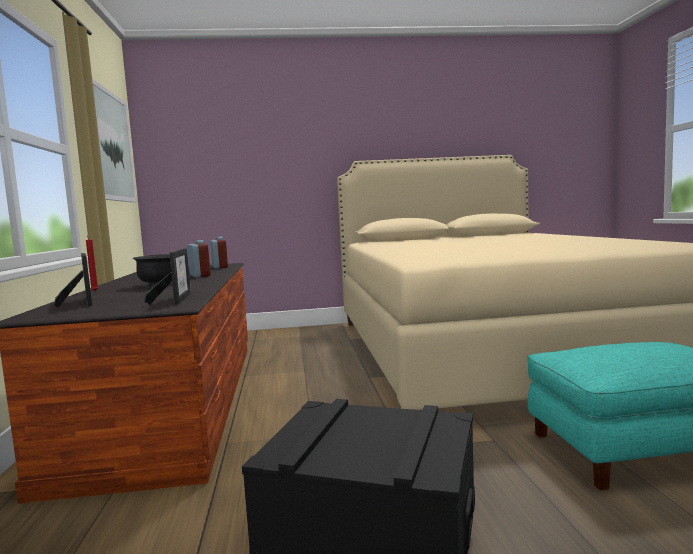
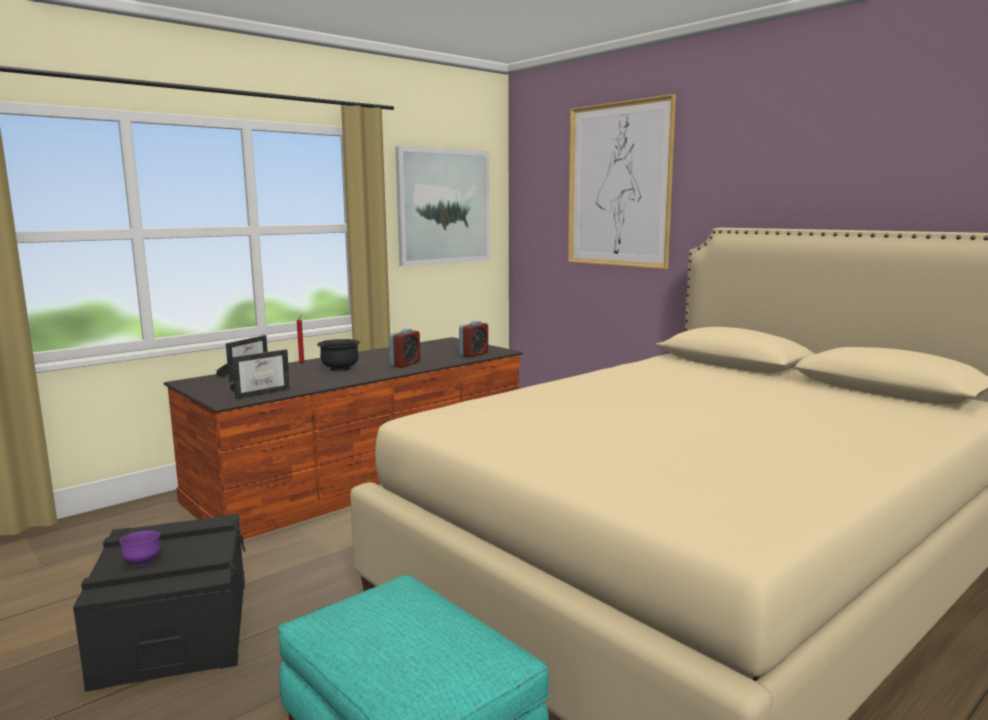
camera: 55 degrees right, 5 degrees up
(260, 136) = (618, 185): none -> picture
(375, 449) = (143, 562): none -> purple bowl

